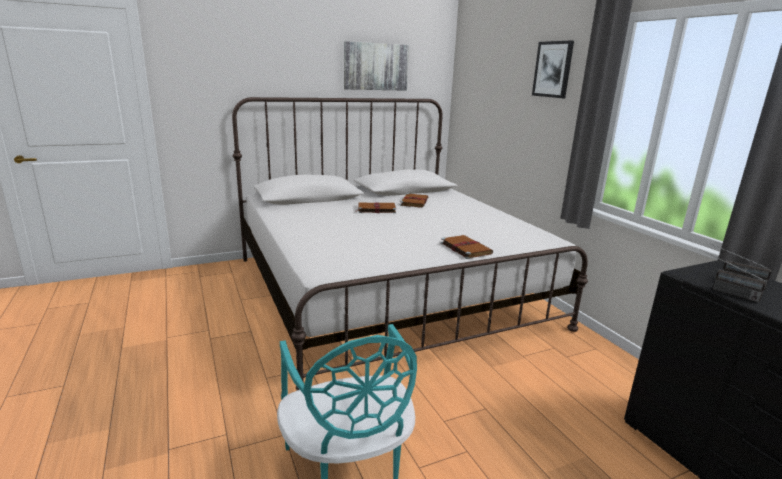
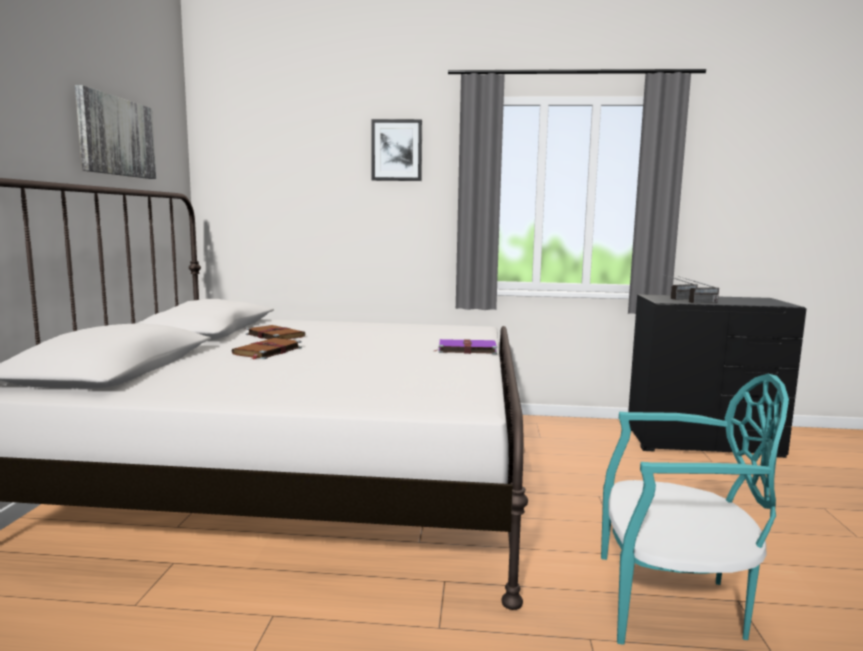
camera: 60 degrees left, 10 degrees down
(465, 248) = (466, 349): brown book -> purple book

